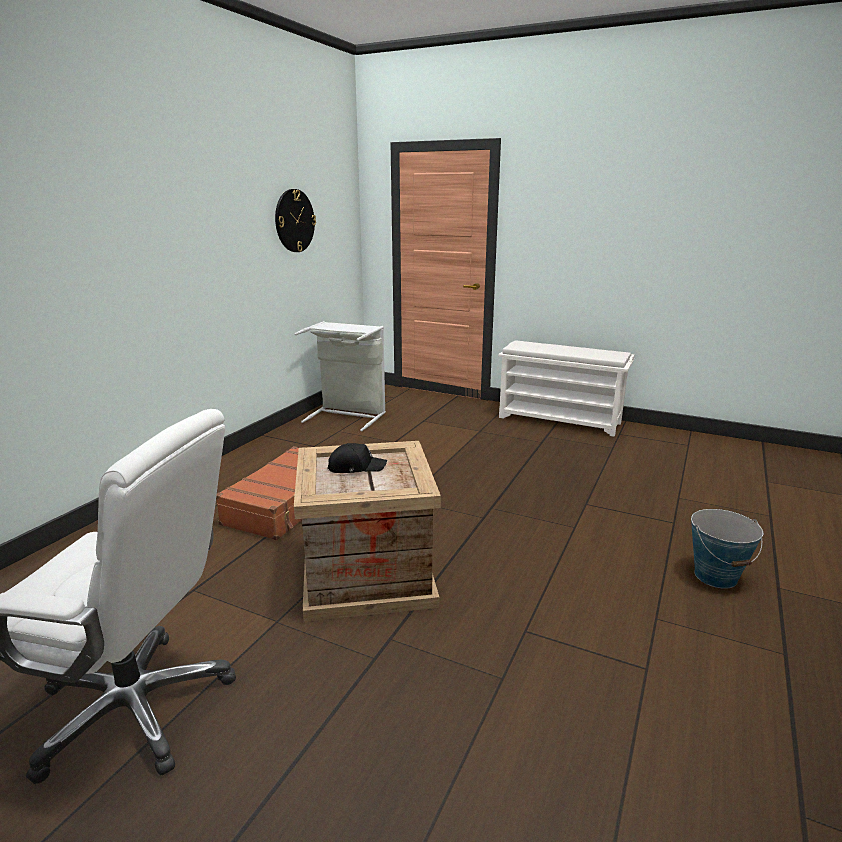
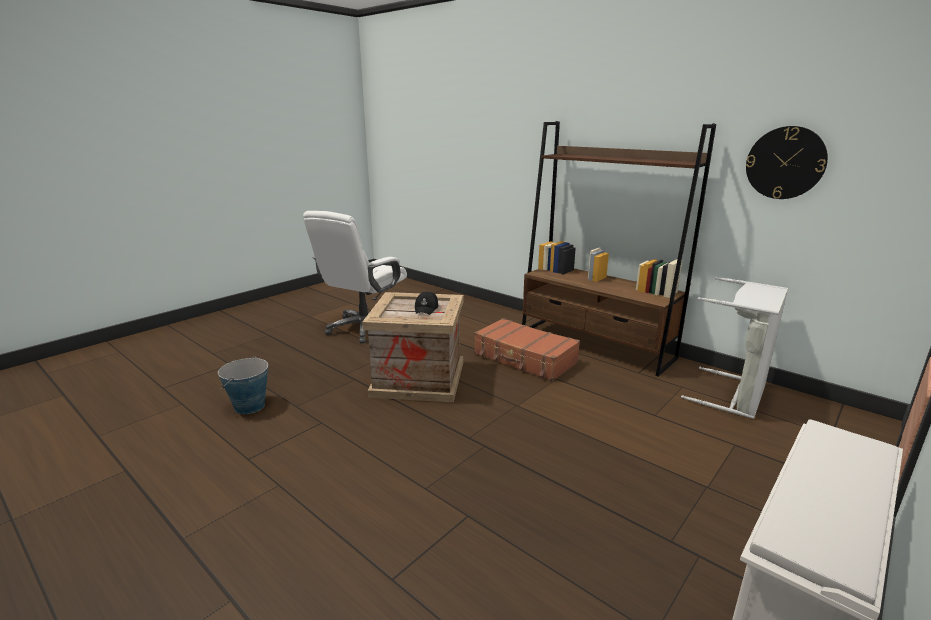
camera: 105 degrees right, 0 degrees up
(244, 465) = (595, 345): none -> brown bookcase
(716, 576) = (286, 555): bucket -> bucket (249, 406)

